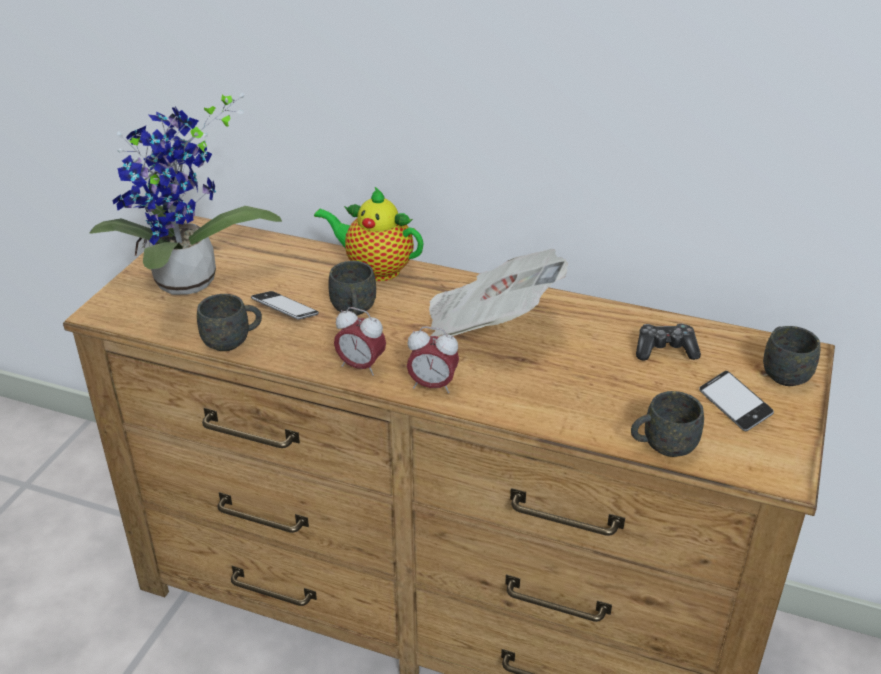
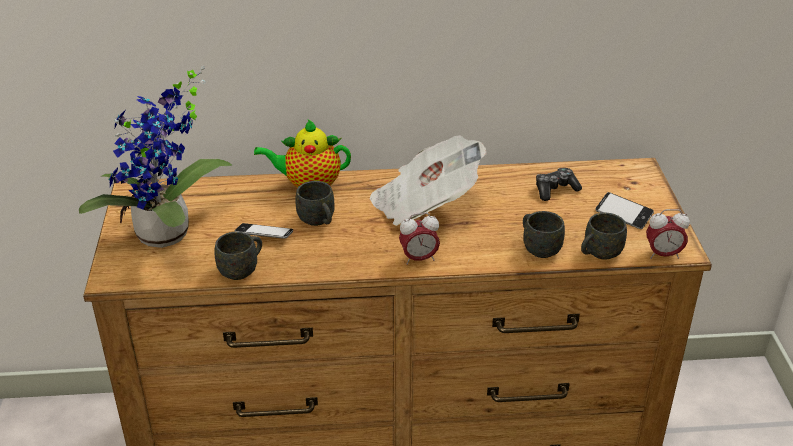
camera: 25 degrees left, 0 degrees up
(361, 366) = (356, 260): alarm clock -> alarm clock (663, 254)
(783, 372) = (637, 184): grey mug -> grey mug (538, 247)

